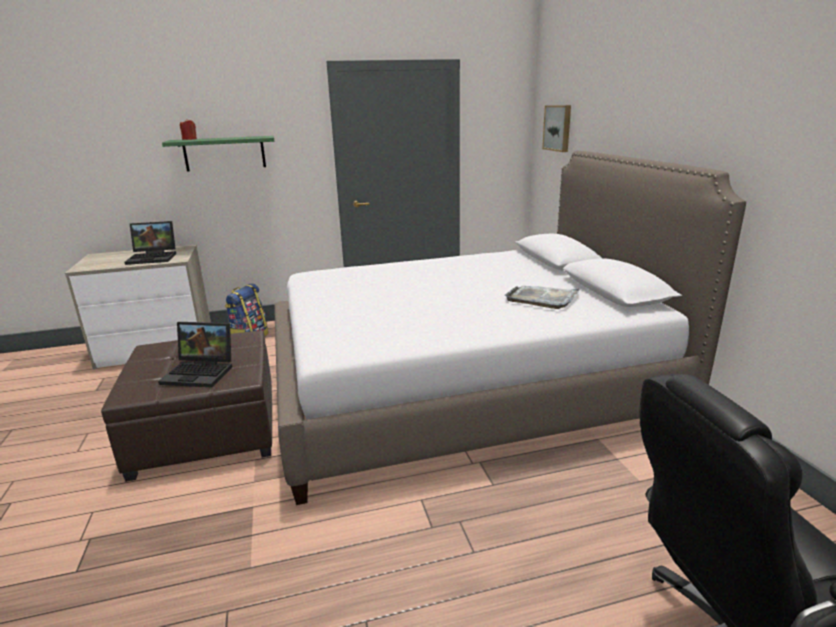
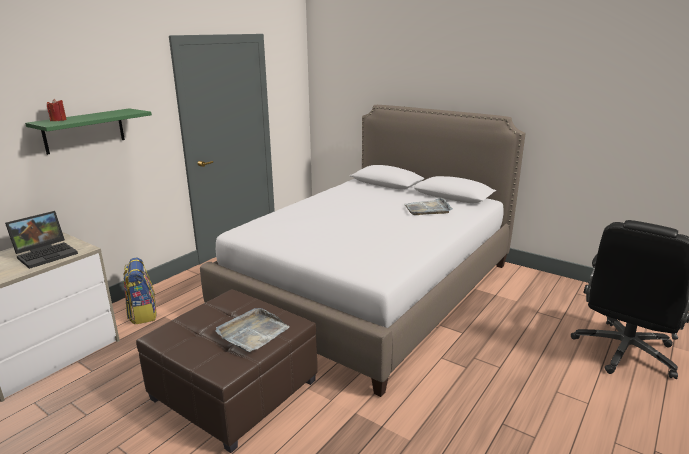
camera: 40 degrees left, 0 degrees up
(201, 372) = (252, 332): laptop -> grey tray
(558, 128) = (342, 87): picture -> none

